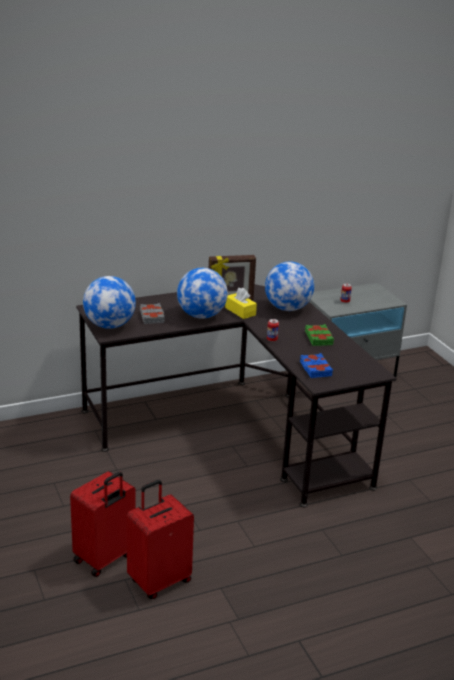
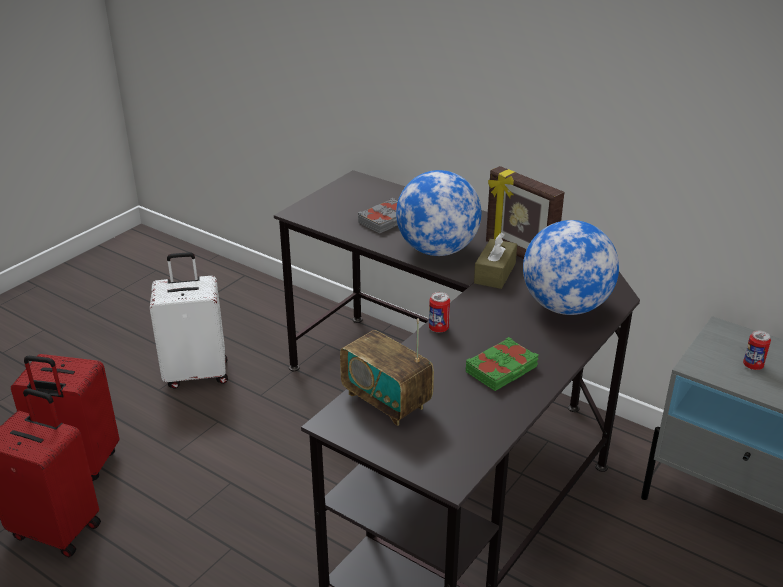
camera: 60 degrees right, 5 degrees up
(64, 486) = (196, 373): none -> white suitcase
(109, 325) = (325, 205): globe -> none
(240, 311) = (495, 273): yellow tissue box -> brown tissue box
(315, 369) = (386, 401): blue book -> radio

